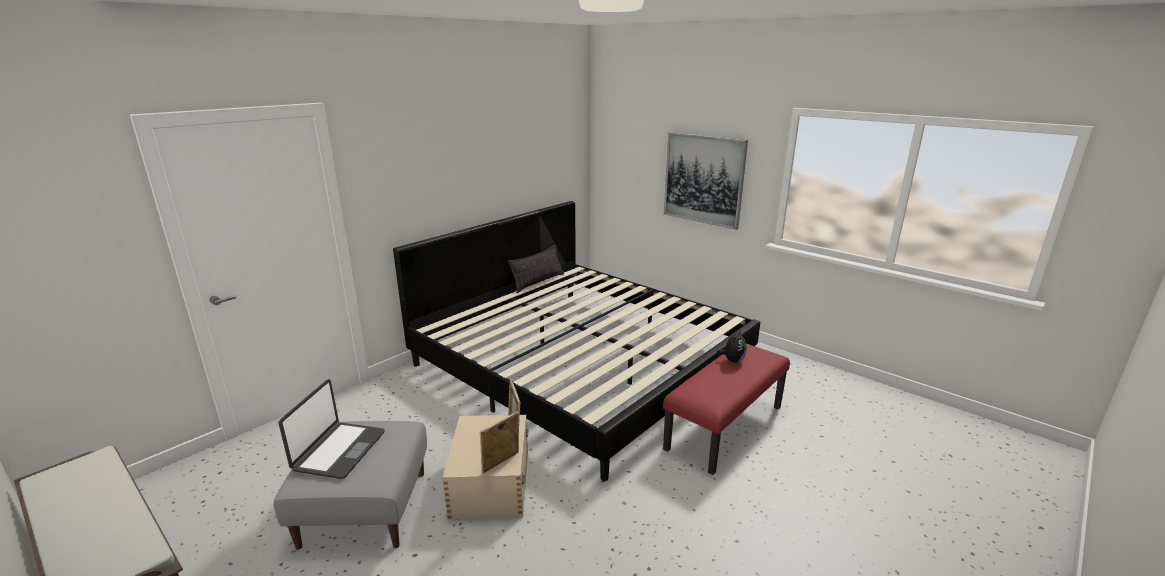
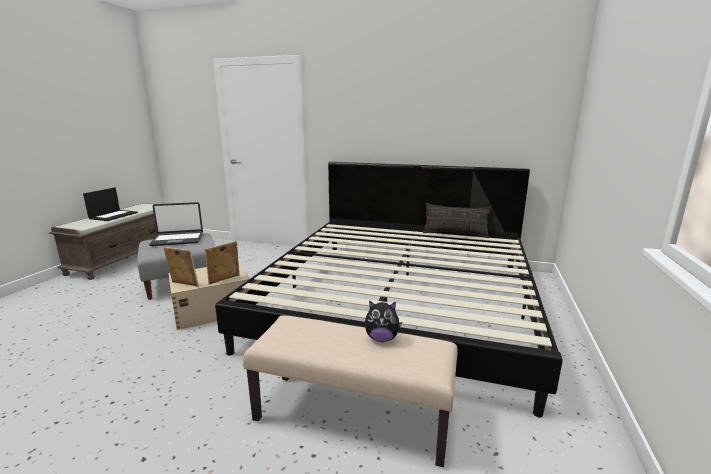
camera: 65 degrees right, 5 degrees down
(94, 518) = (113, 215): none -> laptop
(703, 179) = (627, 141): picture -> none
(724, 427) = (353, 415): red bench -> beige bench

